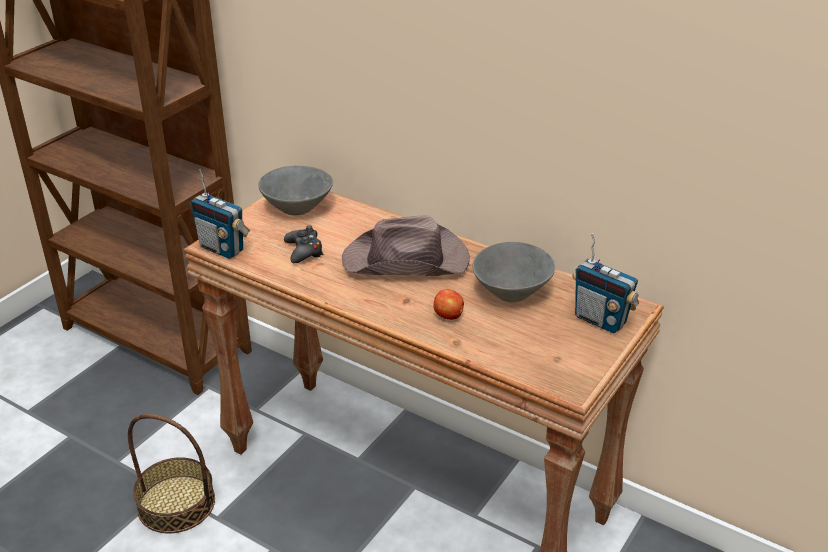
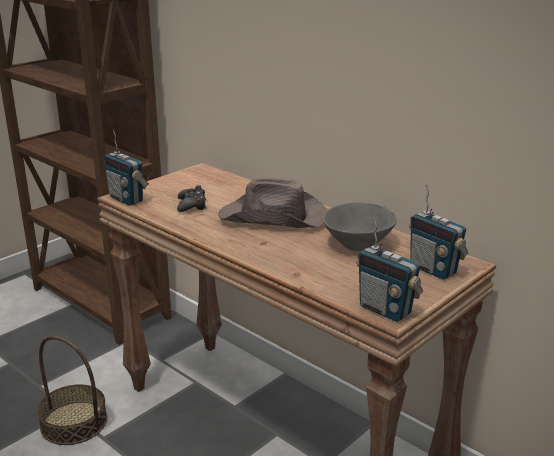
camera: 10 degrees right, 10 degrees down
(298, 208) = (199, 180): grey bowl -> none
(449, 316) = (296, 256): apple -> none
(564, 381) = (385, 310): none -> radio

